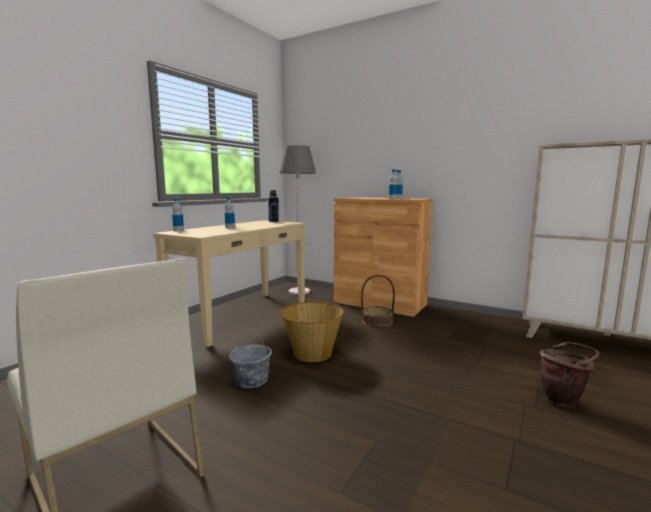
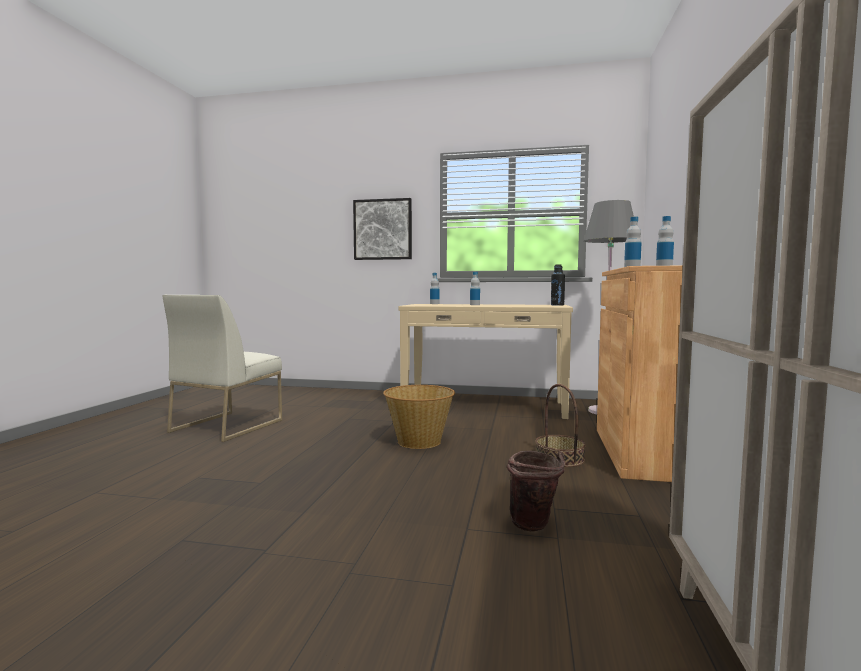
camera: 70 degrees right, 5 degrees down
(86, 140) = (383, 229): none -> picture
(251, 380) = (348, 431): grey bucket -> none
(563, 401) = (380, 602): brown bucket -> brown bucket (535, 526)

